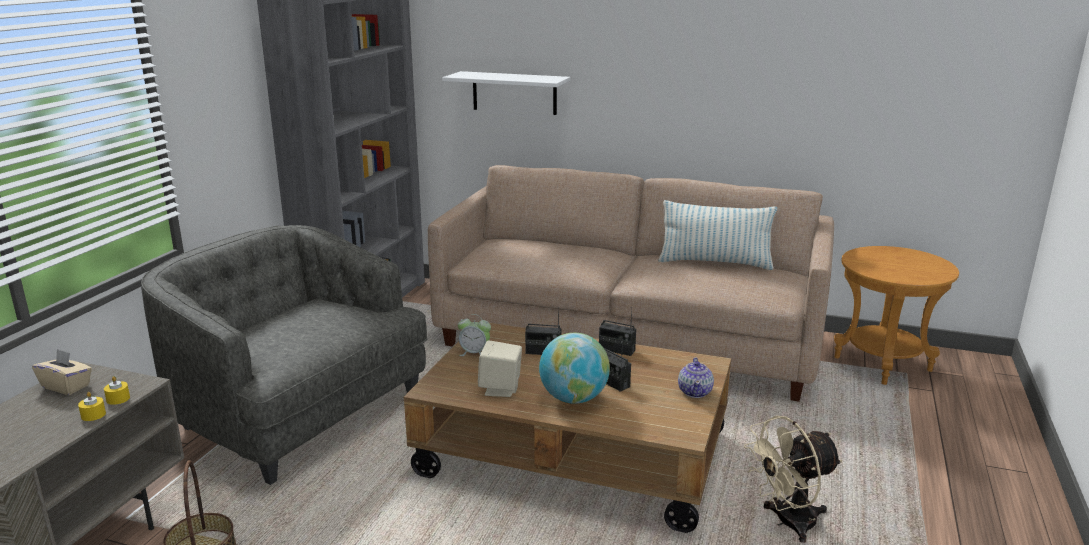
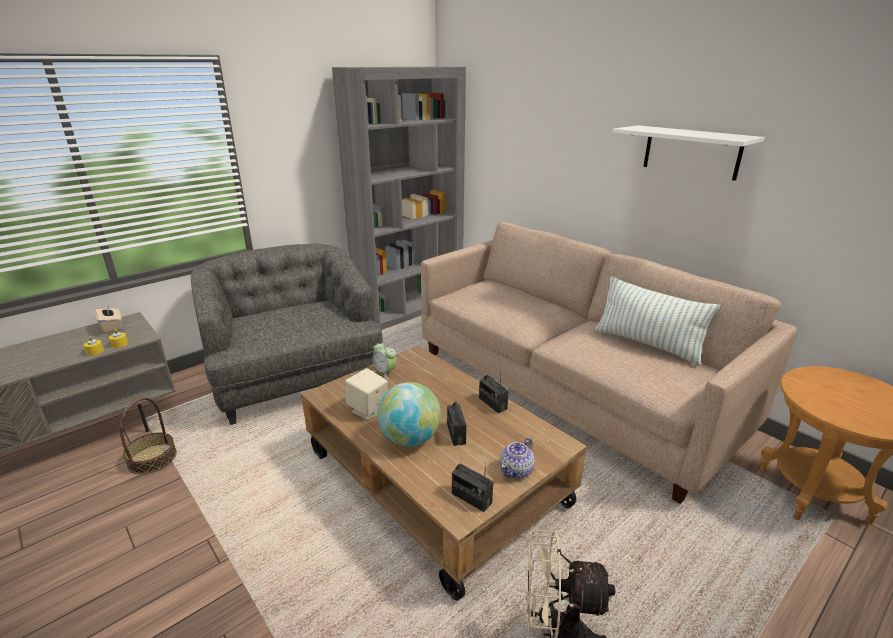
camera: 30 degrees right, 5 degrees up
(514, 93) = (531, 164): white shelf -> white shelf (691, 152)
(543, 352) = (434, 387): radio -> radio (471, 498)

